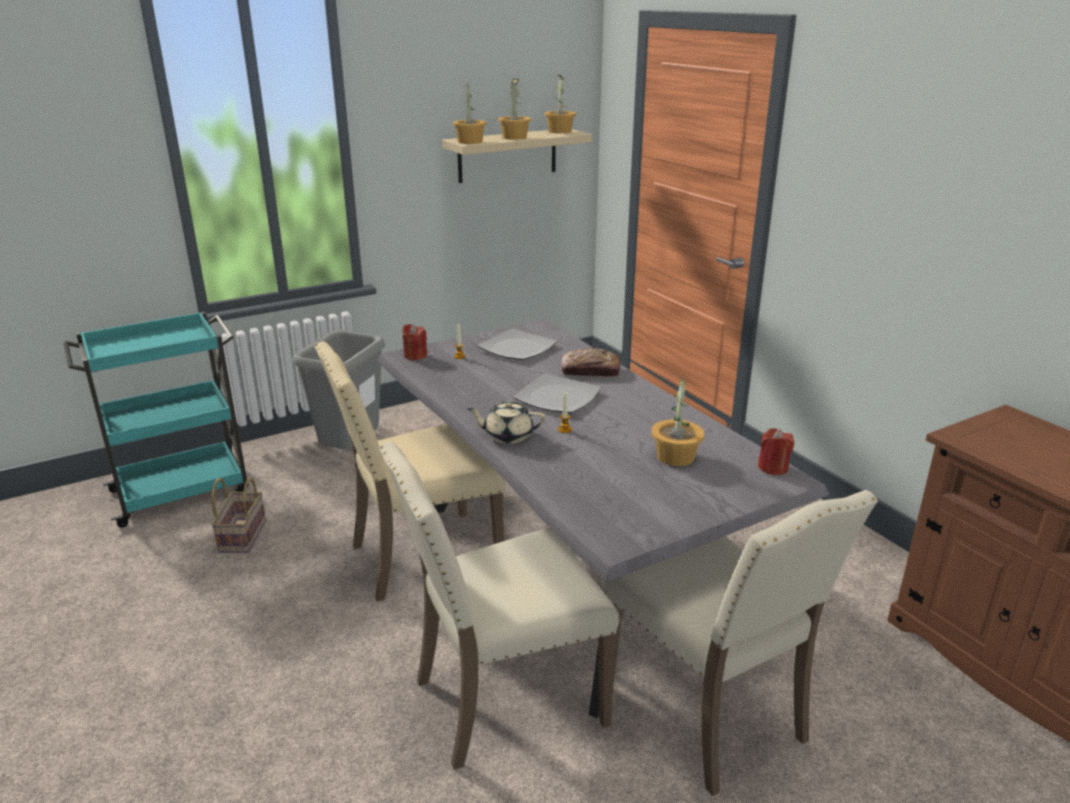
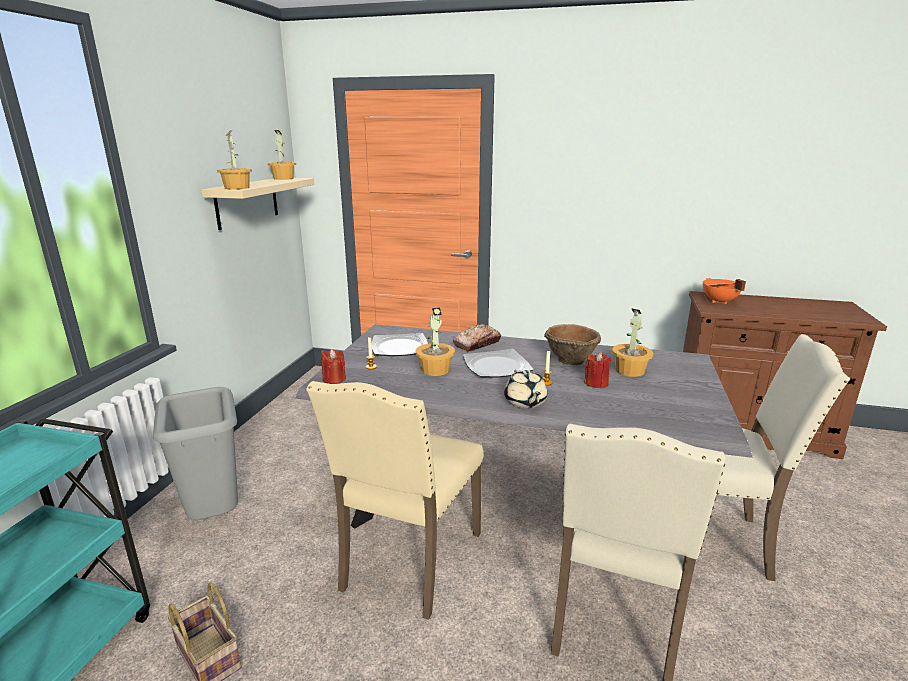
camera: 45 degrees left, 5 degrees down
(507, 436) = (525, 402): beige teapot -> beige teapot turned 60 degrees counterclockwise
(515, 137) = (263, 183): potted plant -> potted plant (435, 369)
(641, 421) = (570, 360): none -> brown bowl
(773, 467) = (676, 356): red candle -> red candle (596, 383)
(1006, 433) = (719, 301): none -> orange cooking pot

